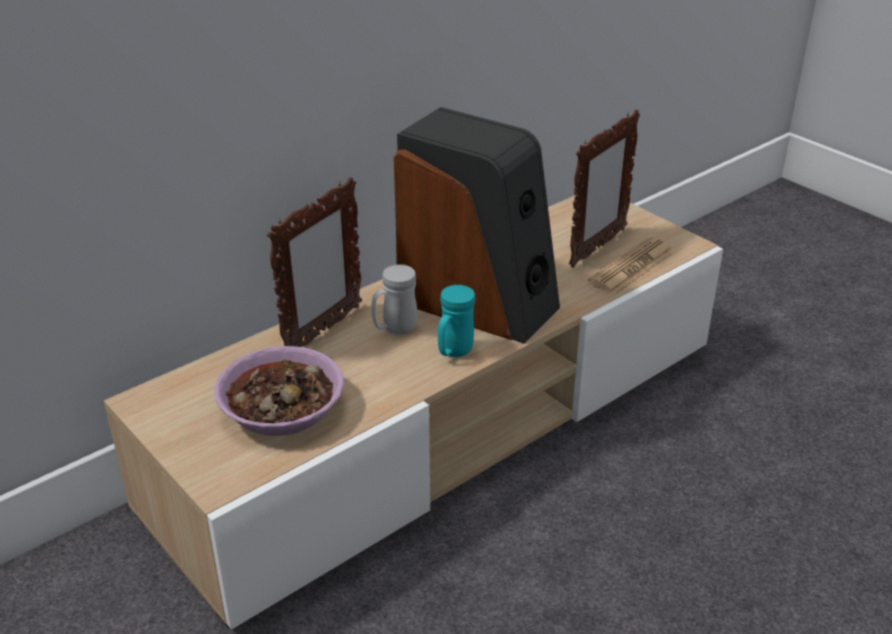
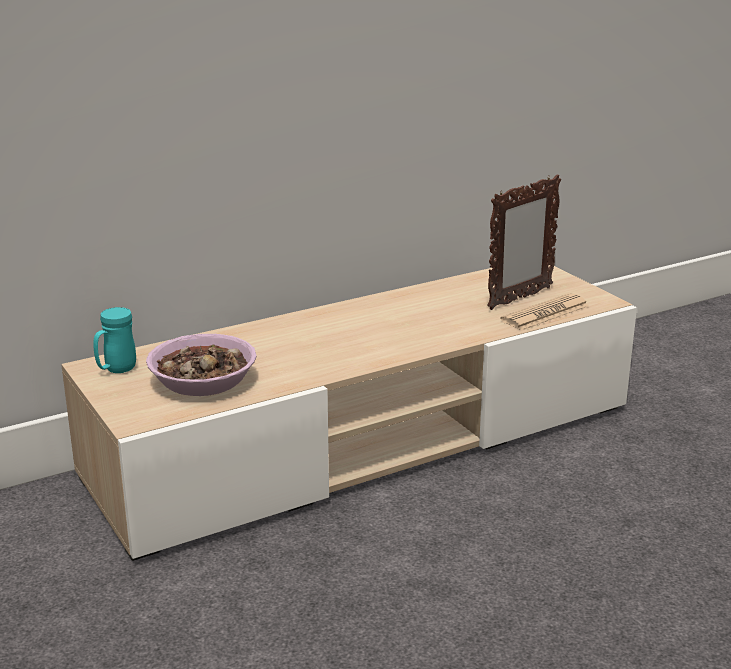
camera: 10 degrees right, 10 degrees down
(322, 331) = (255, 335): picture frame -> none
(395, 329) = (317, 338): white mug -> none
(453, 352) = (362, 357): turquoise mug -> turquoise mug (116, 370)
(478, 302) = (397, 326): speaker -> none

